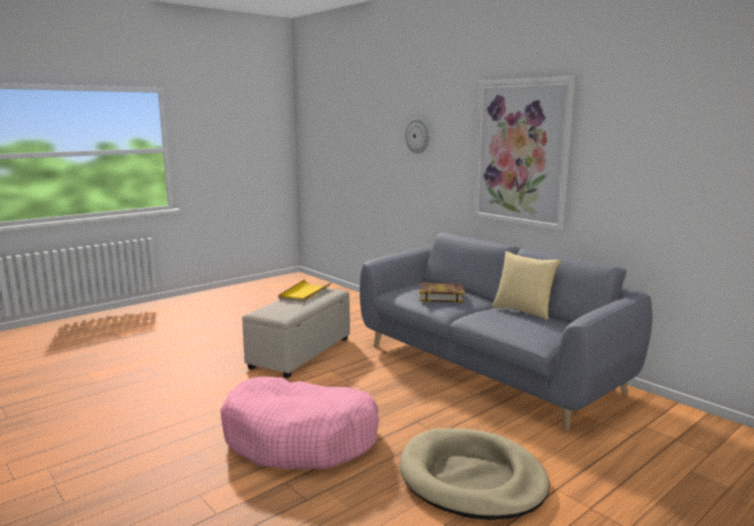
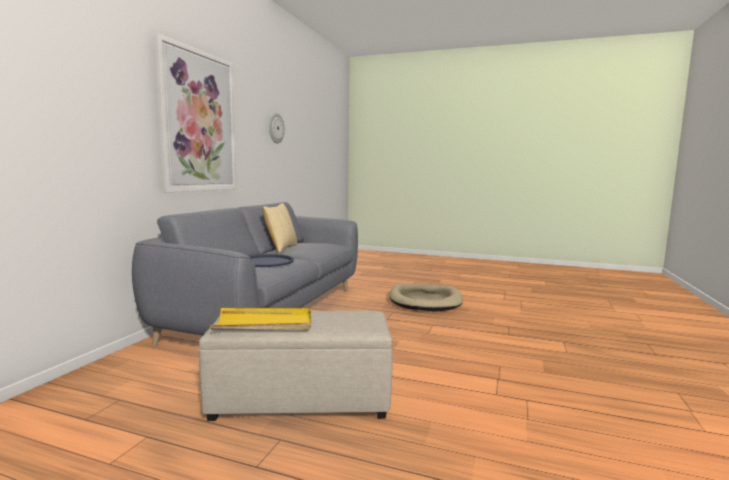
camera: 120 degrees left, 5 degrees down
(301, 439) = (463, 343): pink dog bed -> none
(418, 136) = (54, 79): wall clock -> wall clock (276, 128)
(441, 296) = (266, 261): book -> blue tray

